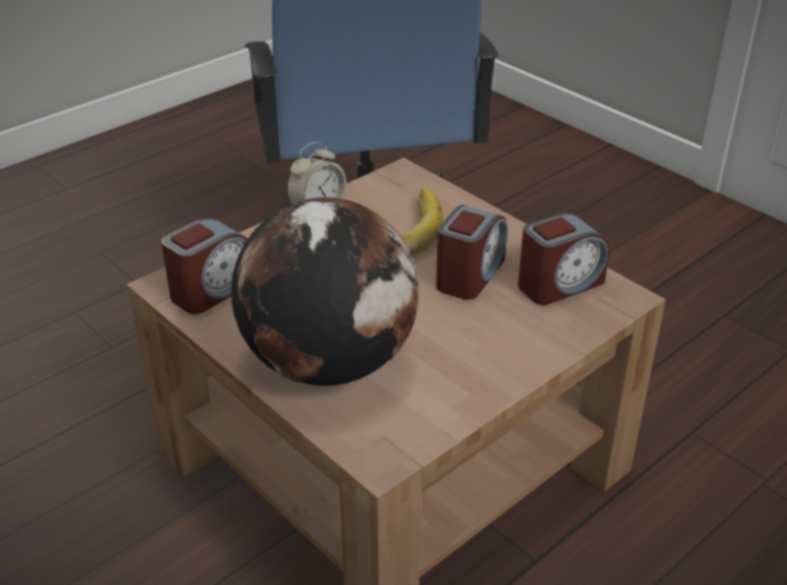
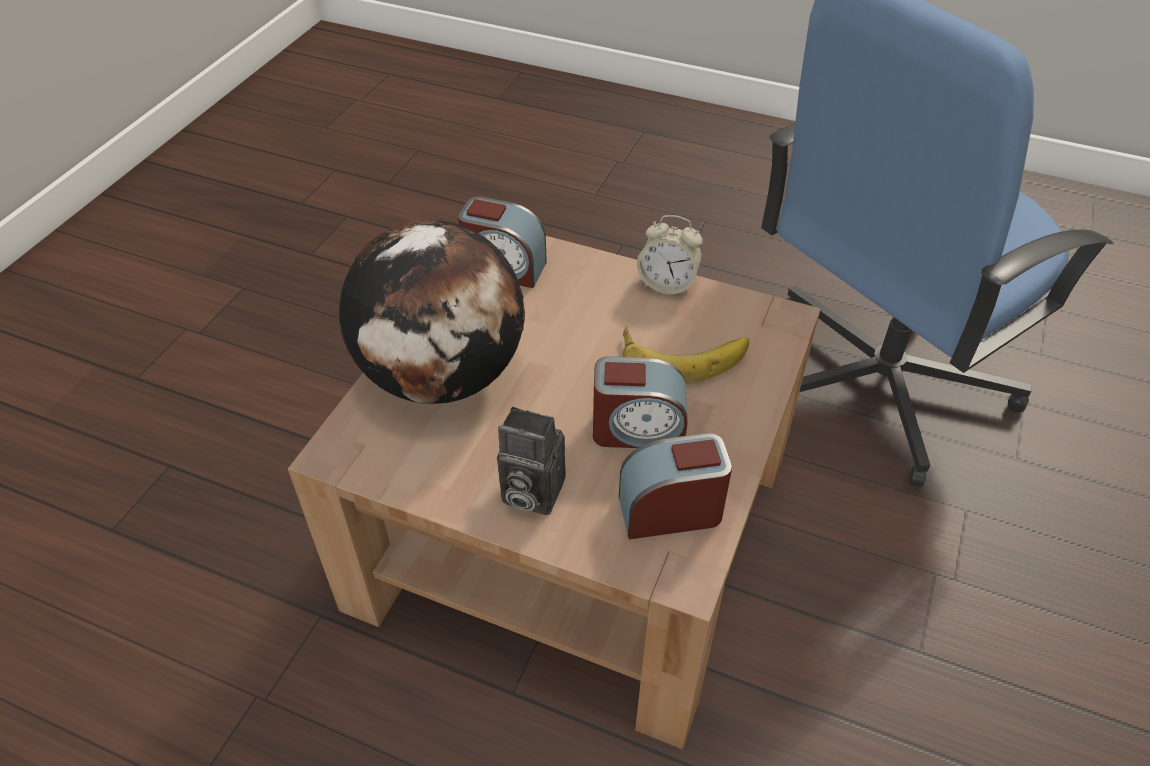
camera: 65 degrees right, 10 degrees up
(501, 349) = (528, 492): none -> camera
(559, 284) = (670, 510): alarm clock -> alarm clock turned 135 degrees clockwise

